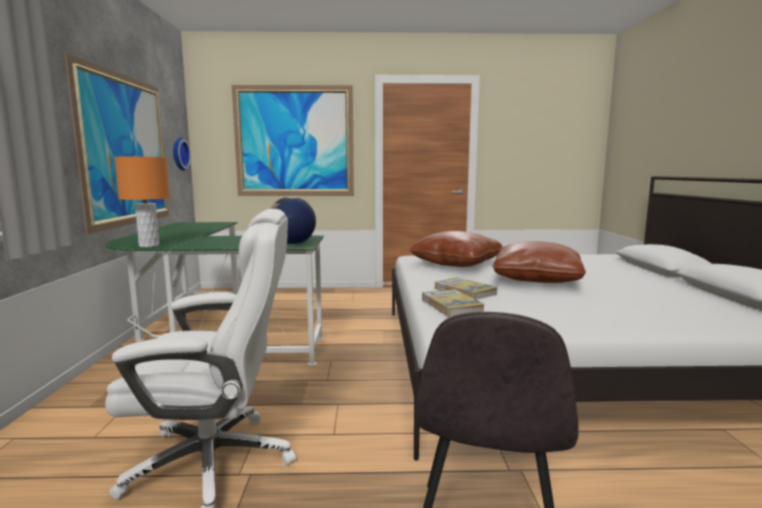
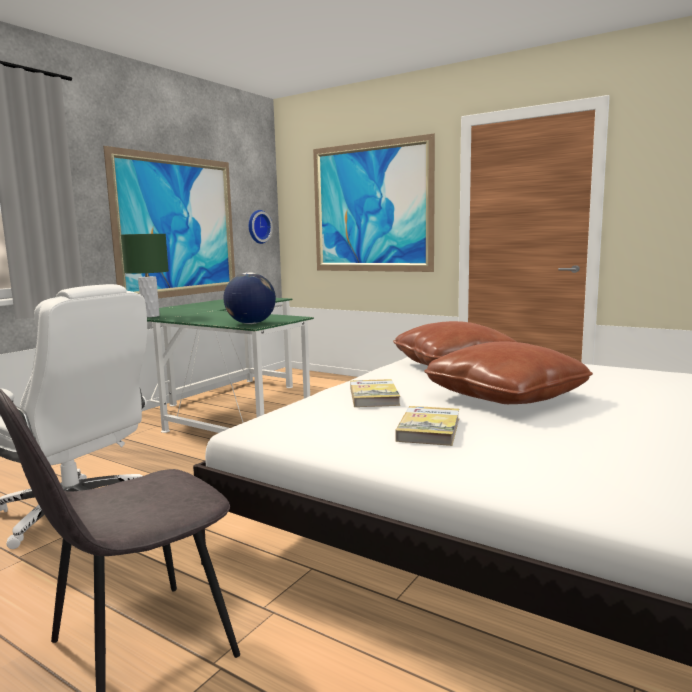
camera: 35 degrees right, 0 degrees up
(149, 245) = (150, 316): orange table lamp -> green table lamp
(451, 305) = (313, 408): book -> book (429, 429)

